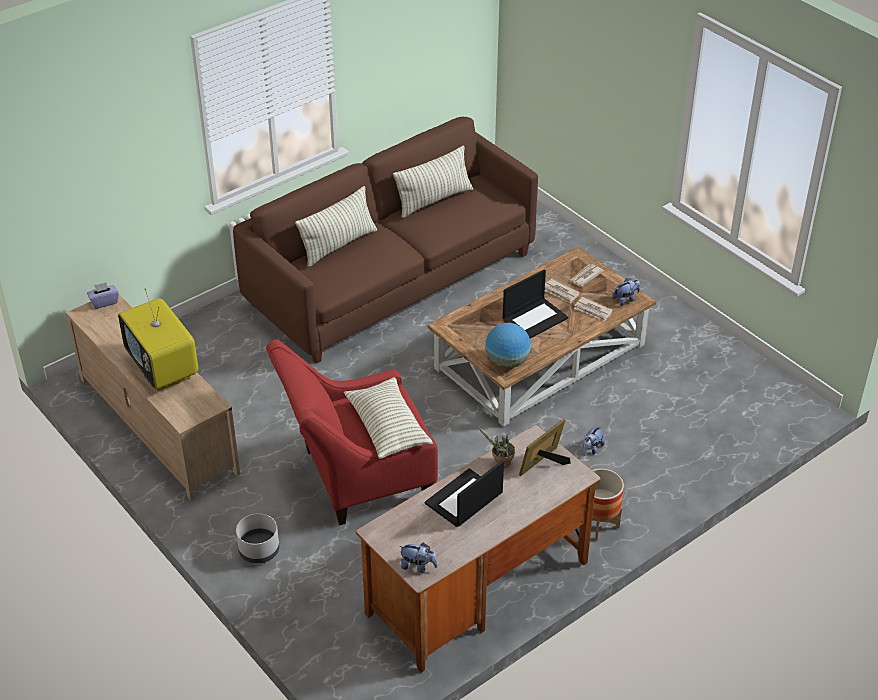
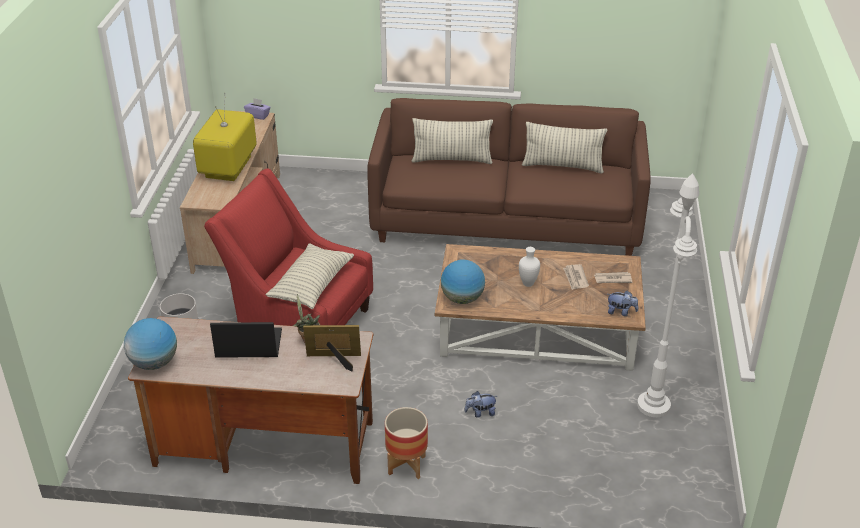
camera: 45 degrees right, 5 degrees down
(418, 566) = (154, 363): plush toy -> globe
(535, 318) = (528, 283): laptop -> white vase
(593, 311) = (581, 304): newspaper -> none
(689, 362) = (653, 405): none -> white floor lamp

